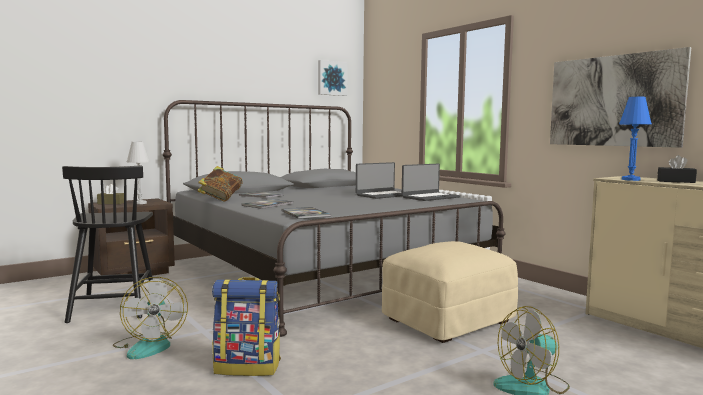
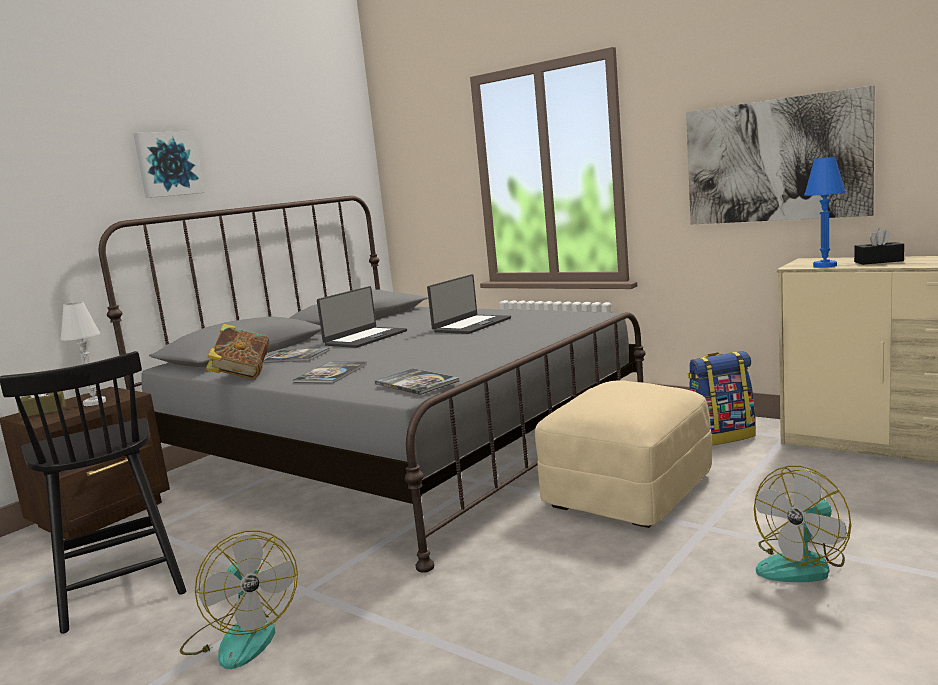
camera: 15 degrees left, 5 degrees up
(248, 367) = (422, 633): backpack -> backpack (721, 436)
(331, 78) = (333, 153): picture -> picture (168, 164)
(430, 197) = (538, 318): laptop -> laptop (365, 338)

